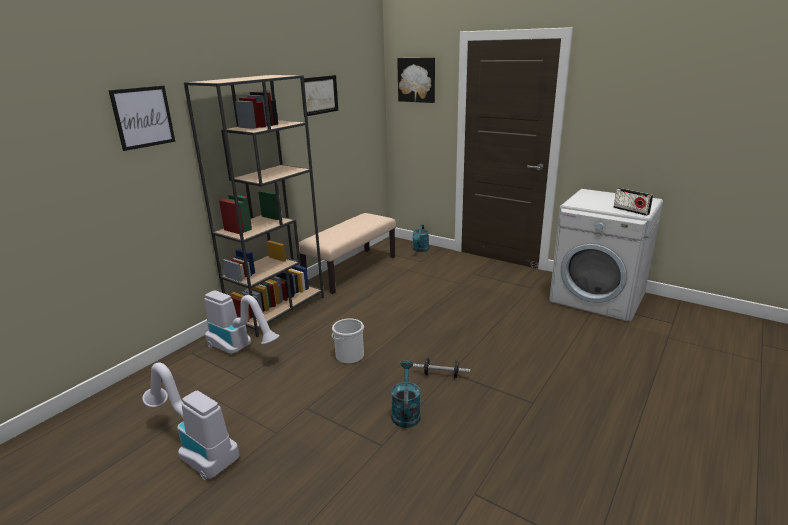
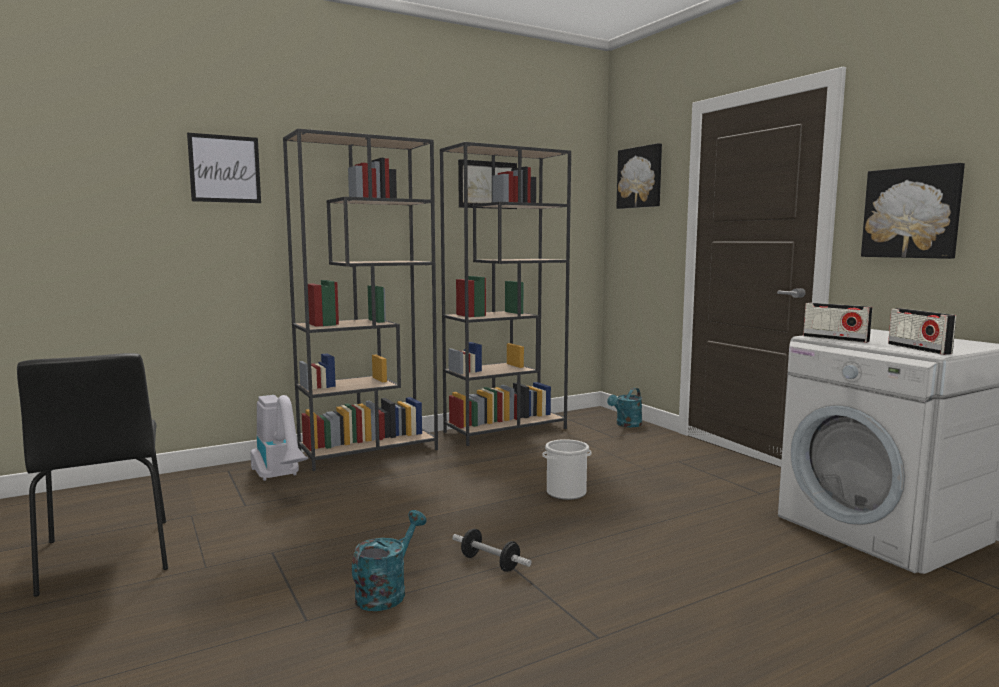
camera: 25 degrees right, 15 degrees down
(195, 449) = (106, 557): vacuum cleaner -> black chair
(350, 356) = (394, 512): bucket -> bucket (566, 492)
(351, 270) = (506, 430): beige bench -> bookcase
(584, 205) = (835, 339): none -> radio
(610, 124) = (912, 213): none -> picture

